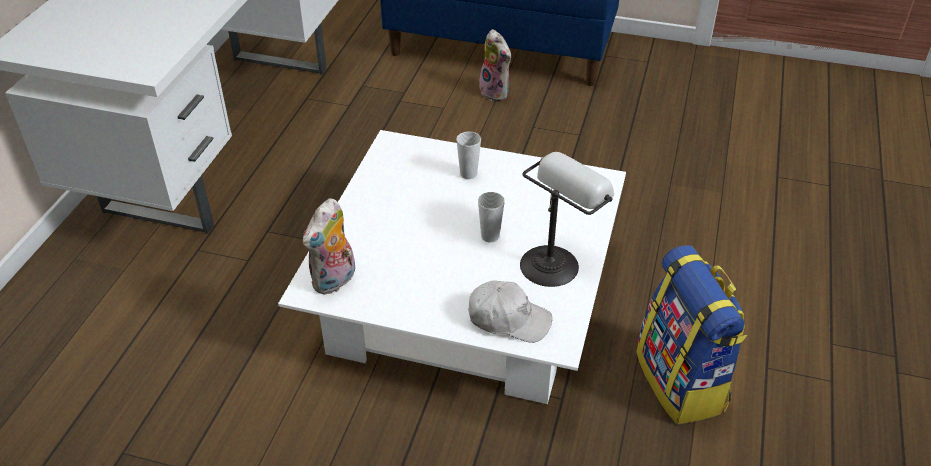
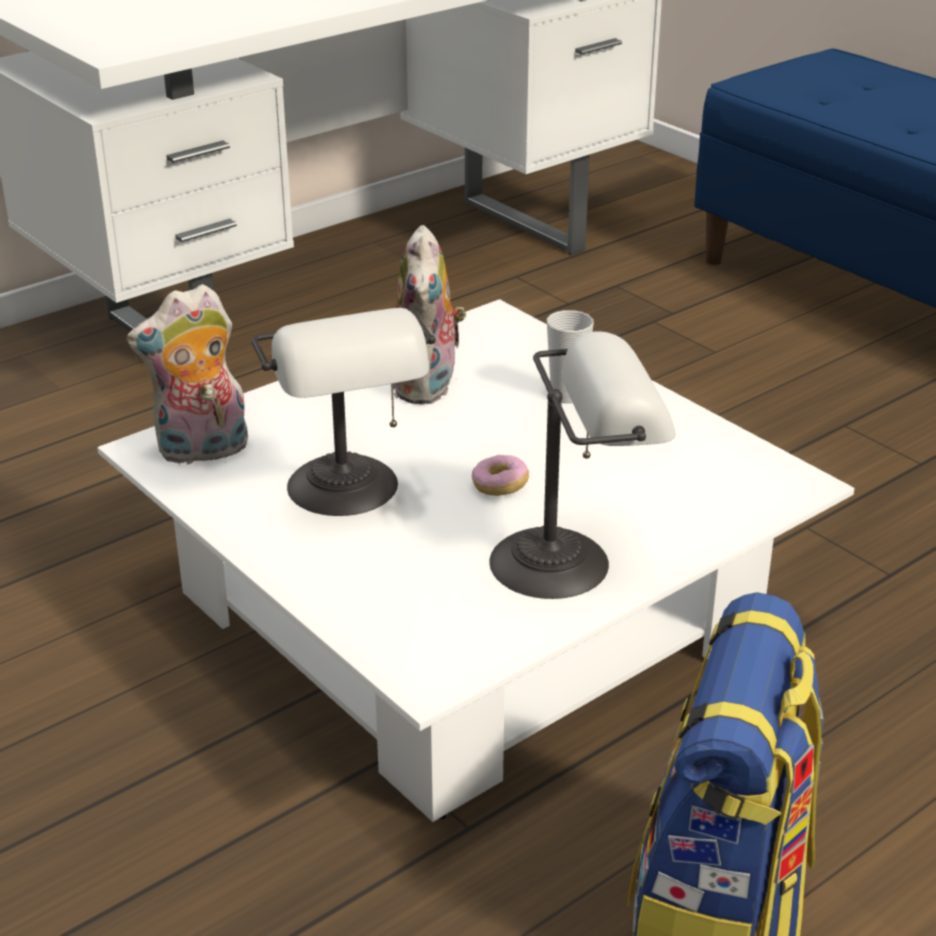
camera: 35 degrees right, 10 degrees down
(433, 272) = (352, 497): none -> table lamp
(490, 236) = (500, 486): cup -> donut
(496, 92) = (829, 359): plush toy -> plush toy (428, 387)
(508, 319) = (390, 605): white cap -> none

